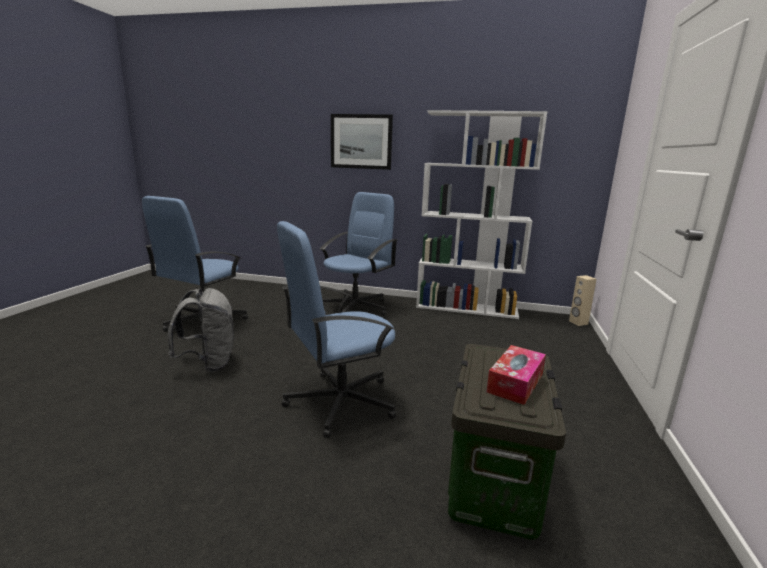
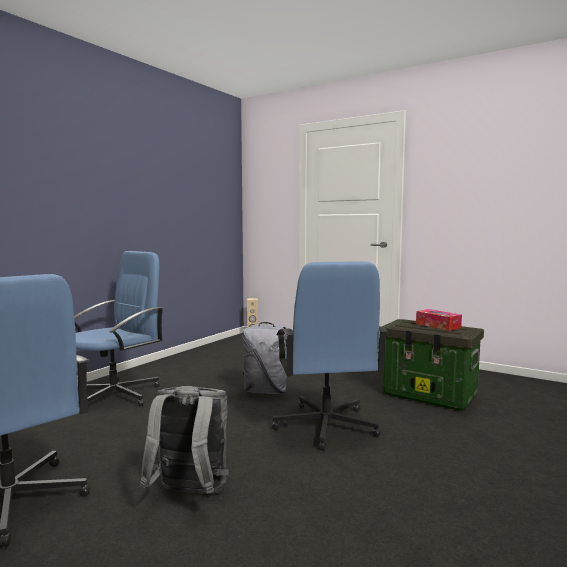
camera: 70 degrees left, 10 degrees down
(356, 307) = (116, 395): blue office chair -> blue office chair turned 75 degrees clockwise
(361, 141) = (55, 190): picture -> none
(409, 358) = (266, 391): none -> grey backpack
(467, 308) = (186, 356): white bookcase -> none

